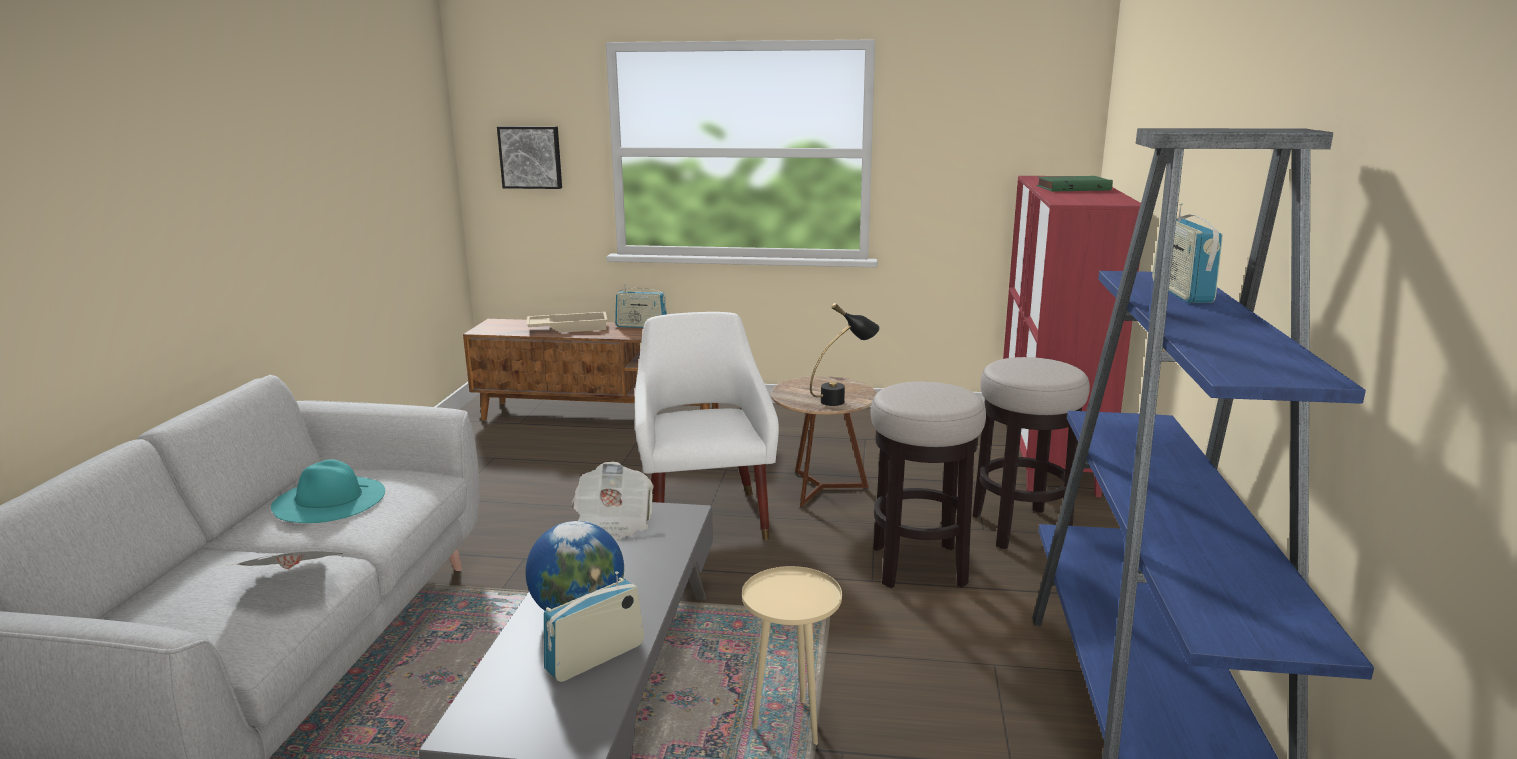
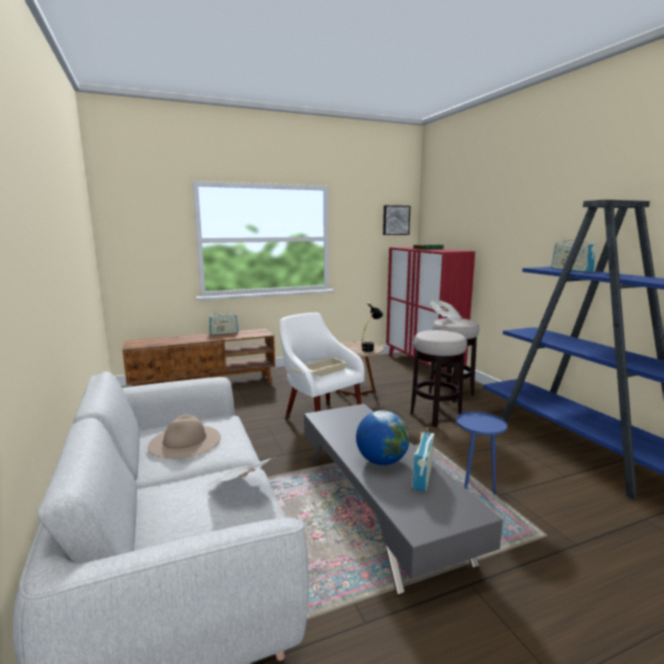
camera: 30 degrees left, 5 degrees down
(329, 499) = (185, 441): turquoise hat -> beige hat
(531, 157) = (146, 244): picture -> picture (395, 220)
(568, 327) = (184, 339): beige tray -> beige tray (319, 372)
(614, 523) = (333, 421): newspaper -> newspaper (445, 319)
(791, 725) = (475, 490): beige side table -> blue side table

